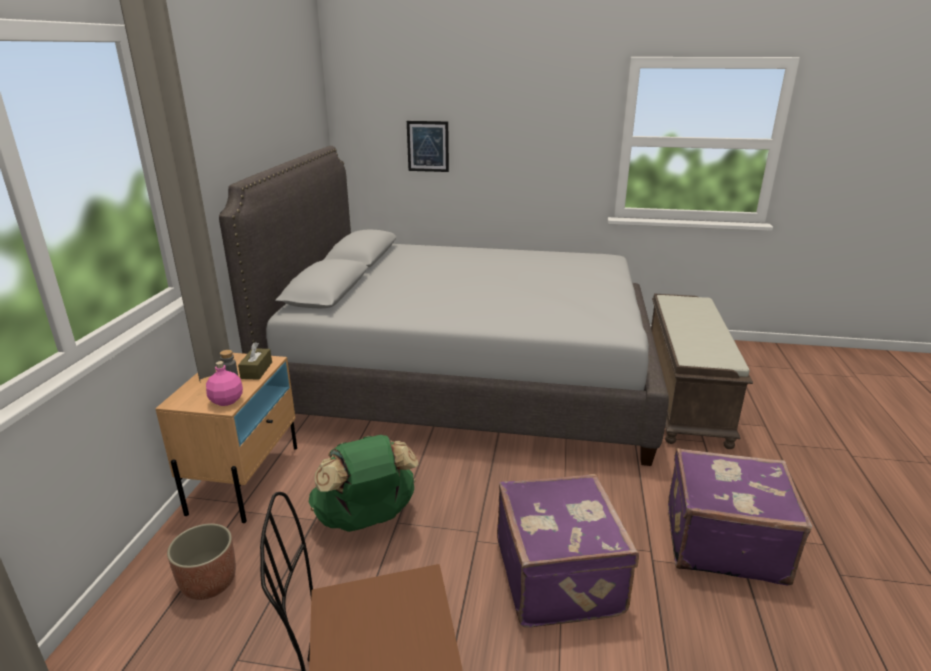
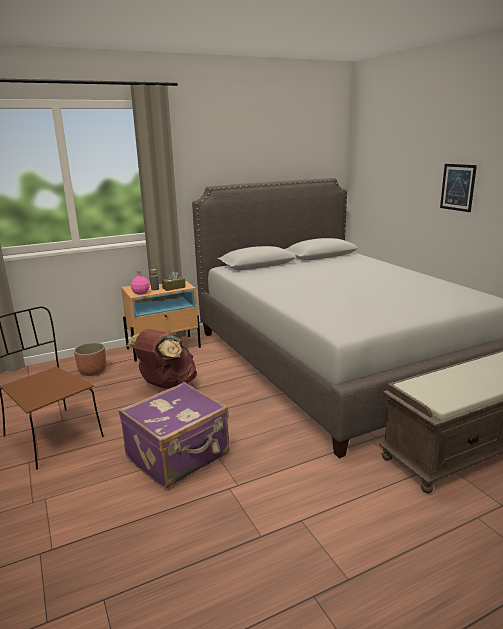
camera: 55 degrees right, 5 degrees down
(366, 519) = (166, 385): green backpack -> brown backpack
(428, 146) = (398, 183): picture -> picture (457, 187)
(722, 541) = (285, 516): purple suitcase -> none

